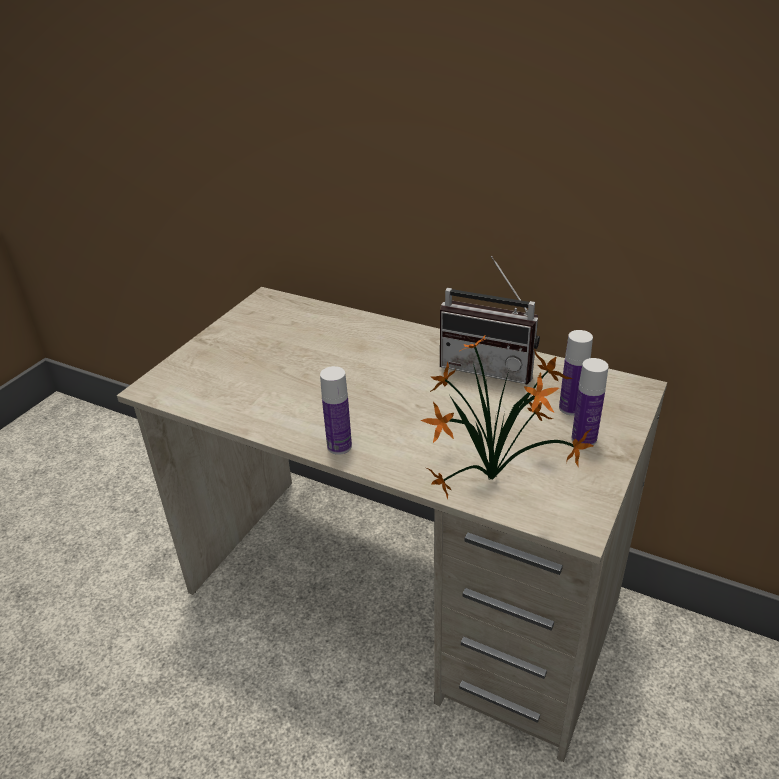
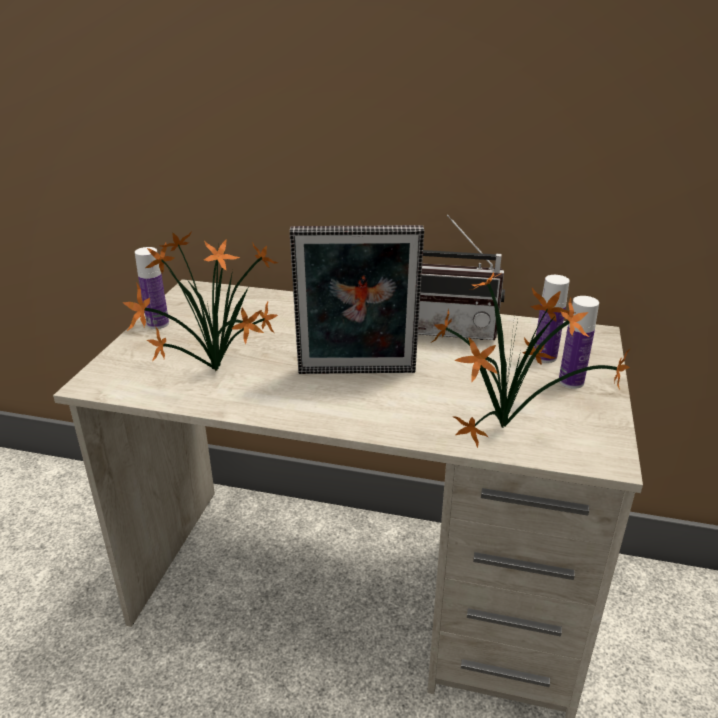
camera: 15 degrees left, 5 degrees down
(253, 388) = (212, 372): none -> potted plant
(339, 446) = (331, 416): bottle -> bottle (158, 324)
(380, 406) = (357, 374): none -> picture frame

